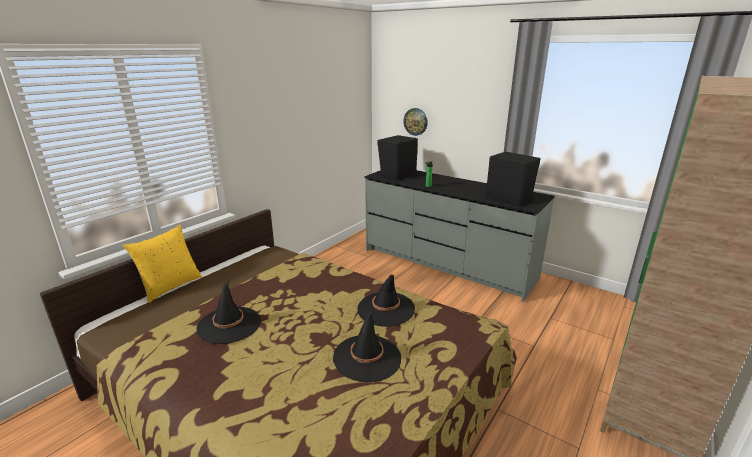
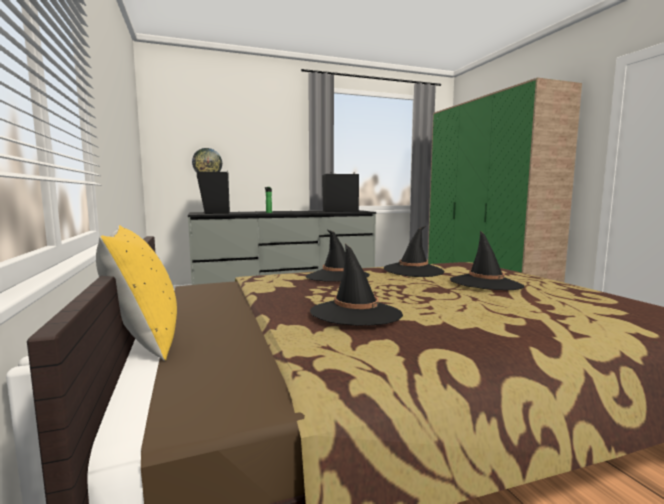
camera: 55 degrees left, 15 degrees down
(326, 285) = (337, 276): none -> black hat

